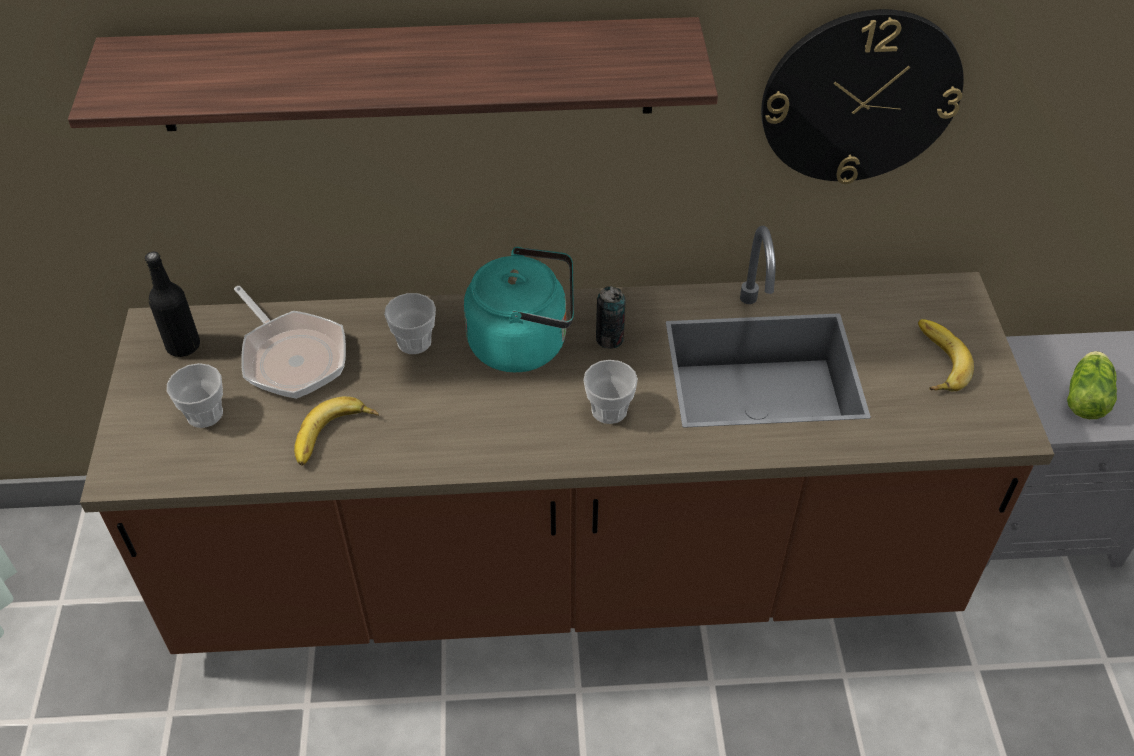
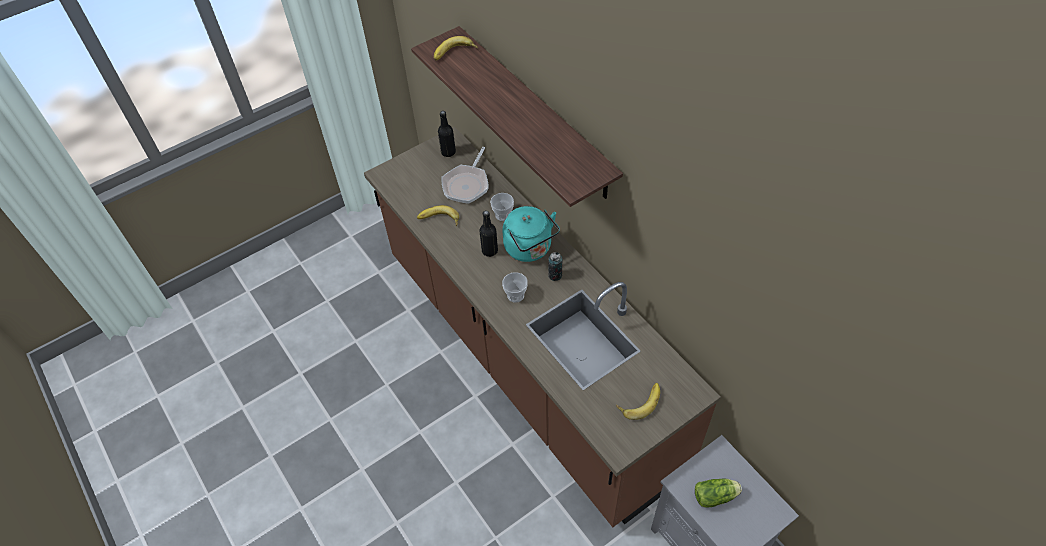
camera: 60 degrees right, 5 degrees up
(168, 71) = (455, 53): none -> banana
(204, 414) = (422, 178): cup -> none
(478, 398) = (489, 251): none -> black bottle
(860, 97) = (679, 263): wall clock -> none

